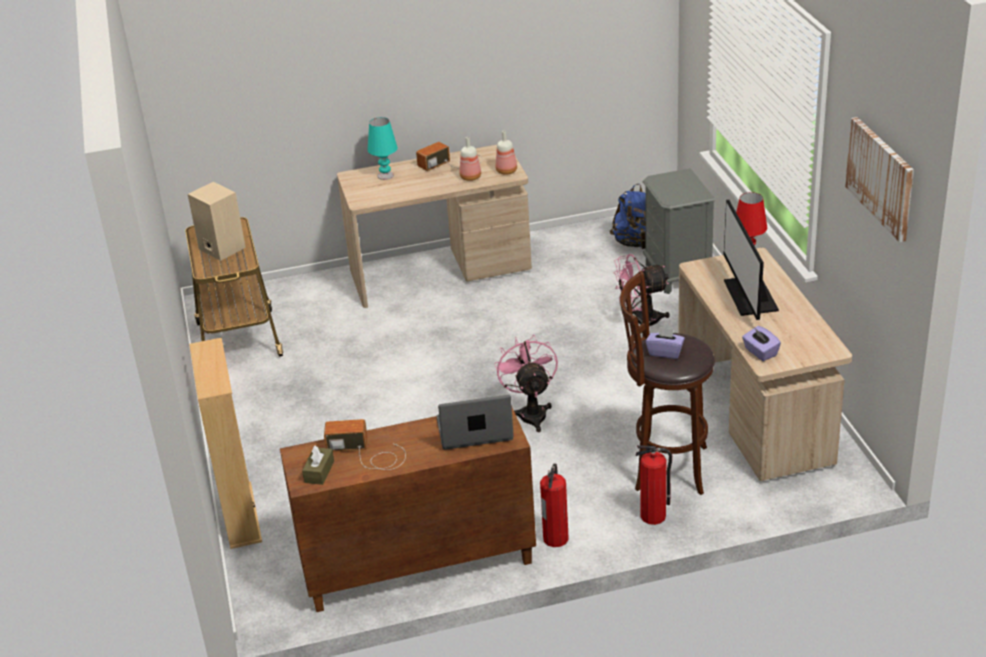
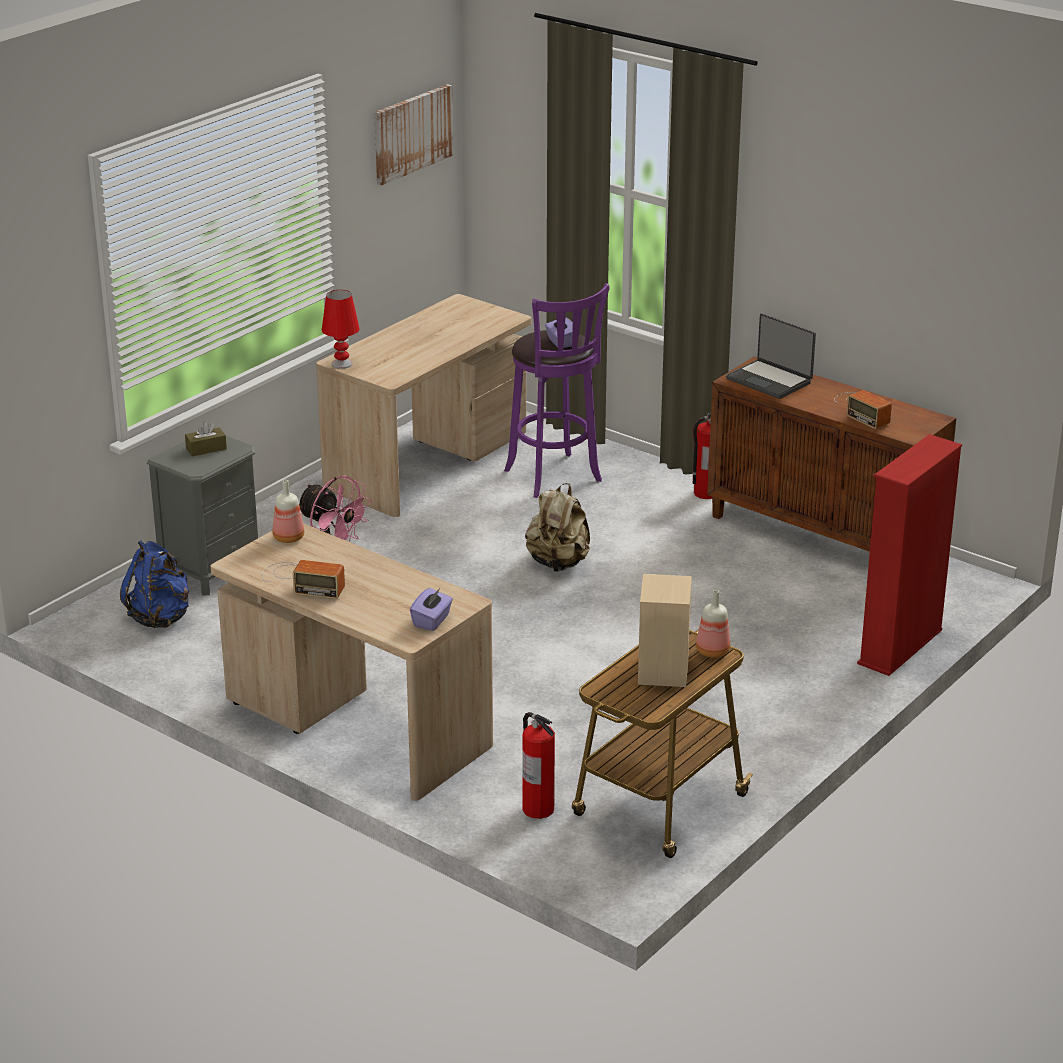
camera: 130 degrees left, 5 degrees down
(240, 515) = (900, 647): beige bookcase -> red bookcase
(319, 472) = (913, 418): brown tissue box -> brown tissue box (206, 449)
(385, 175) = (383, 613): turquoise table lamp -> none
(470, 177) = (327, 555): bottle -> bottle (712, 652)
(531, 412) = (558, 563): pink fan -> beige backpack
(654, 516) = (623, 464): fire extinguisher -> fire extinguisher (537, 808)
(666, 467) = (555, 477): brown stool -> purple stool
(749, 296) = (413, 347): monitor -> none
(760, 352) = (497, 323): purple tissue box -> purple tissue box (432, 621)

